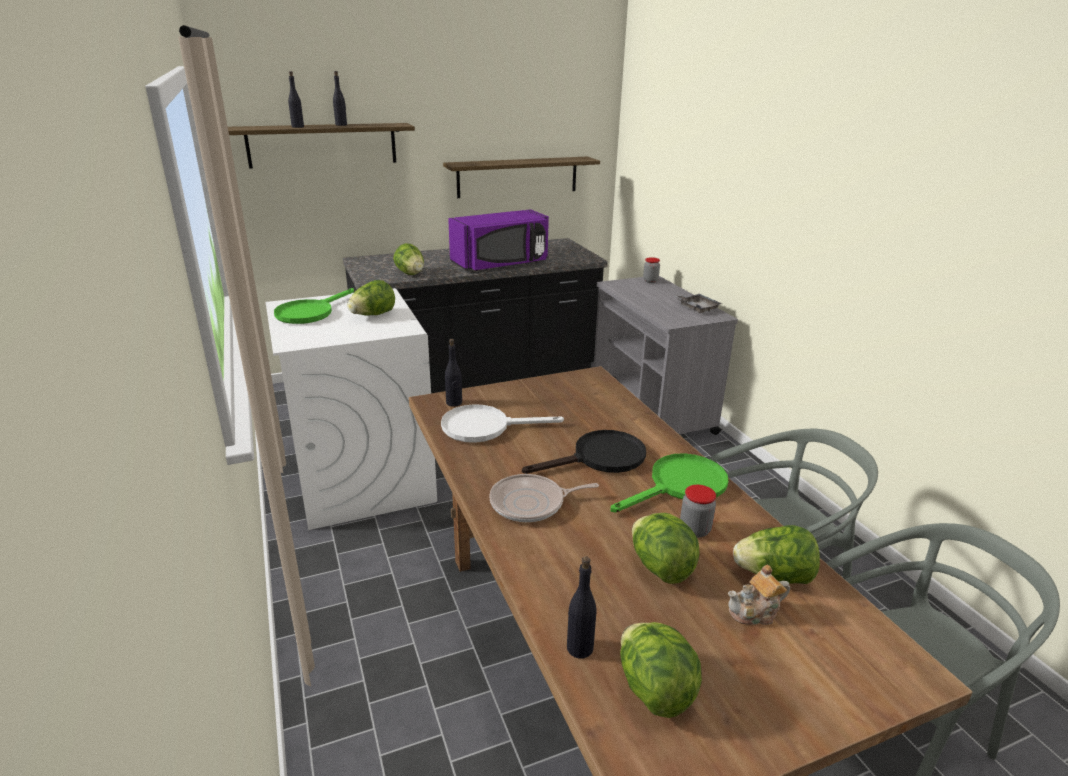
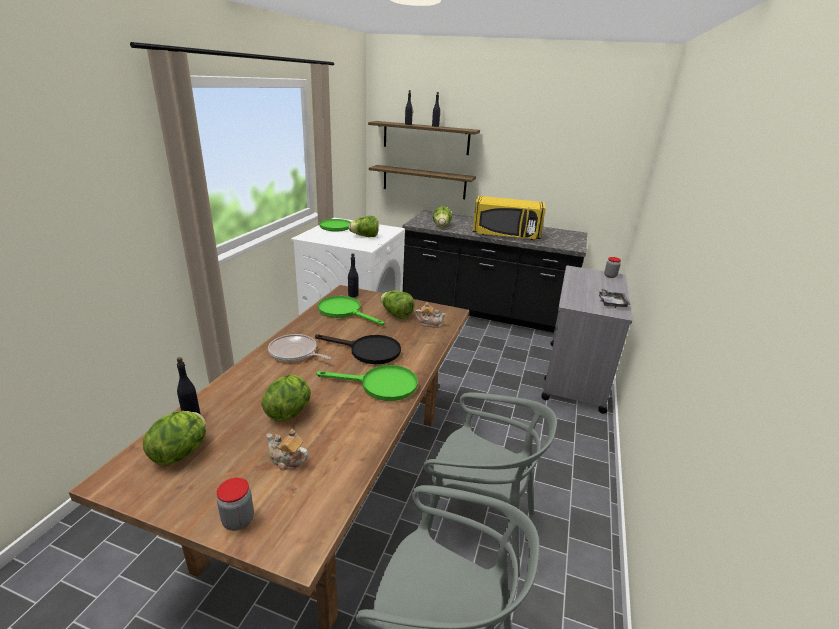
camera: 40 degrees right, 0 degrees up
(485, 427) = (344, 311): white frying pan -> green frying pan
(501, 264) = (506, 235): purple microwave -> yellow microwave
(518, 177) = (554, 178): shelf -> shelf (424, 182)
(596, 398) = (429, 323): none -> teapot
(694, 530) = (342, 408): jar -> jar (238, 520)
(773, 576) = (333, 453): lettuce -> lettuce (396, 314)

